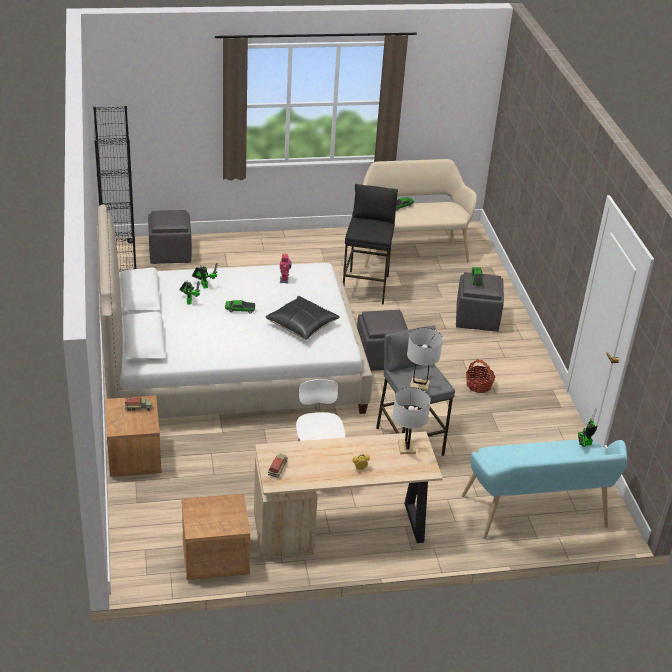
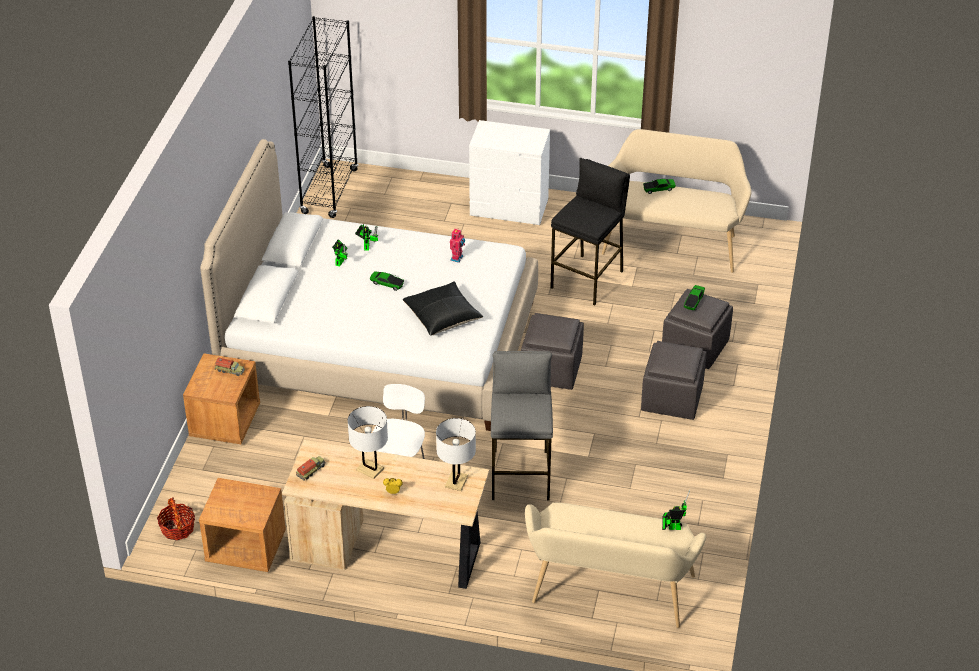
camera: 25 degrees right, 5 degrees up
(170, 253) = (389, 192): grey ottoman -> grey ottoman (671, 398)
(273, 248) = (509, 208): none -> white dresser
(419, 385) = (515, 416): white table lamp -> white table lamp (370, 469)
(478, 385) = (642, 429): basket -> basket (177, 528)
(538, 516) = (609, 594): turquoise bench -> beige bench

